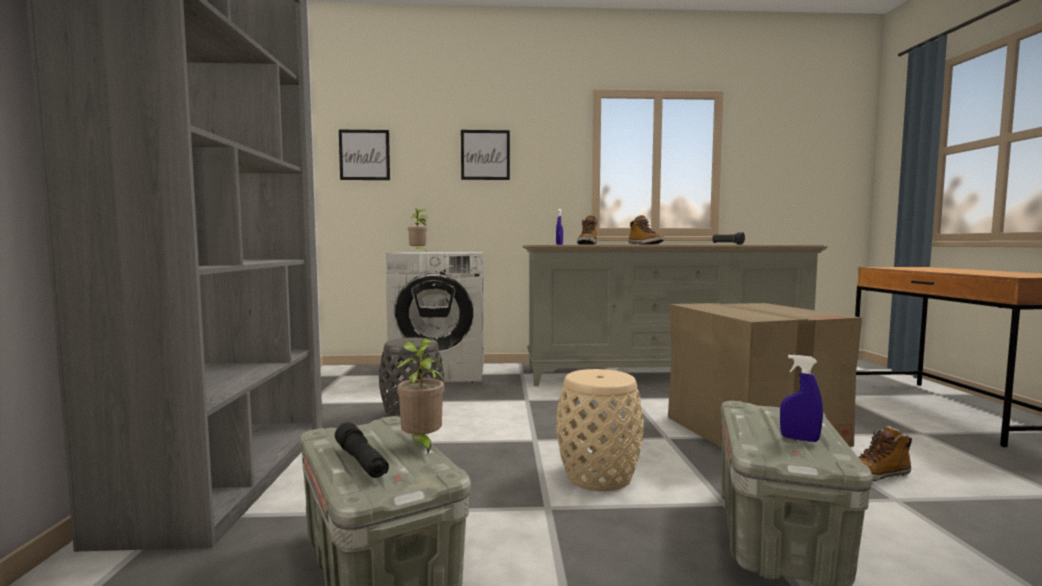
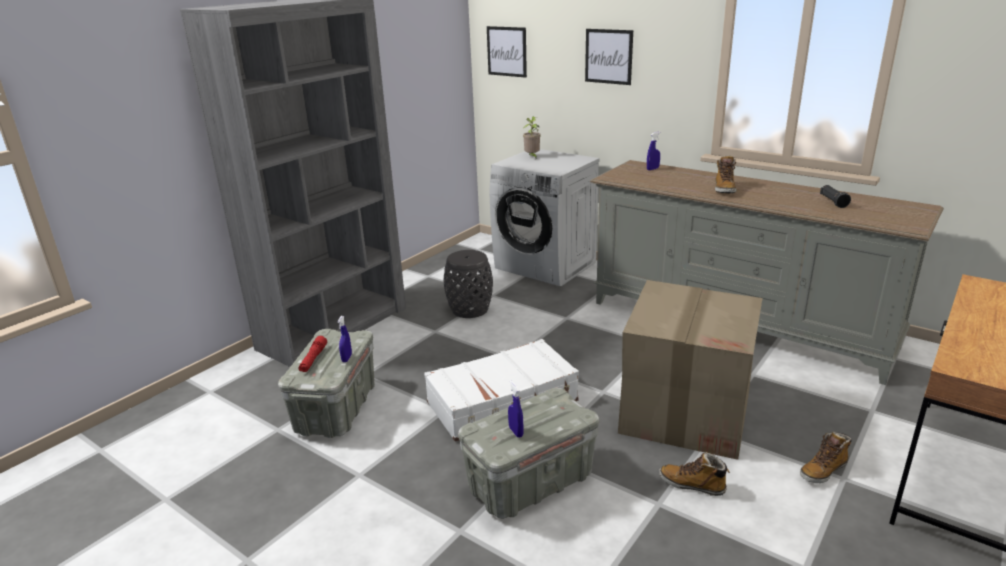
camera: 40 degrees right, 20 degrees up
(361, 461) = (313, 359): black flashlight -> red flashlight
(422, 445) = (347, 358): potted plant -> blue spray bottle
(587, 244) = (666, 179): boot -> boot (823, 471)
(598, 476) = (503, 402): beige stool -> white suitcase

